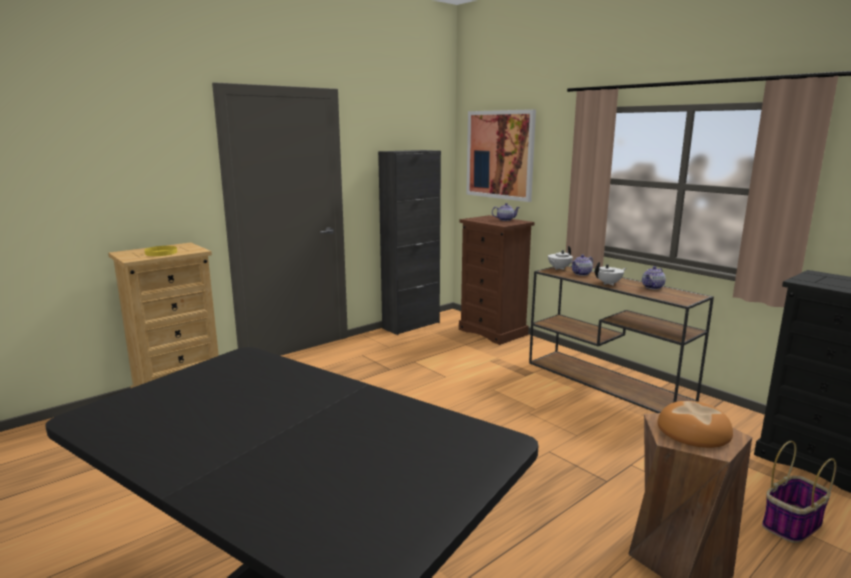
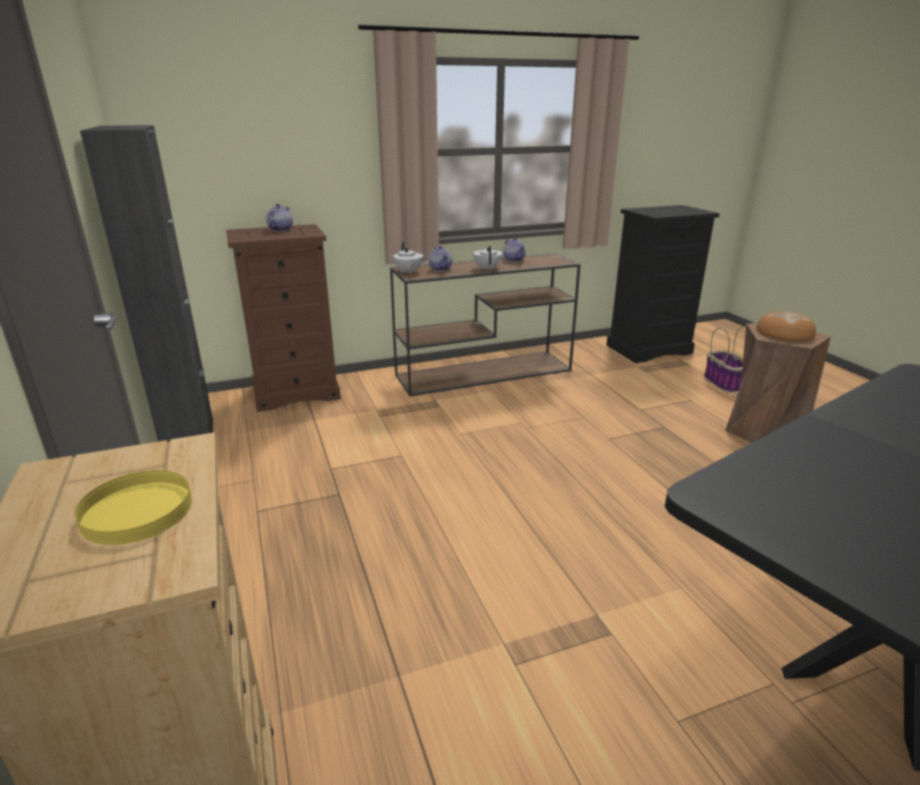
camera: 70 degrees left, 10 degrees up
(500, 155) = (227, 129): picture -> none

